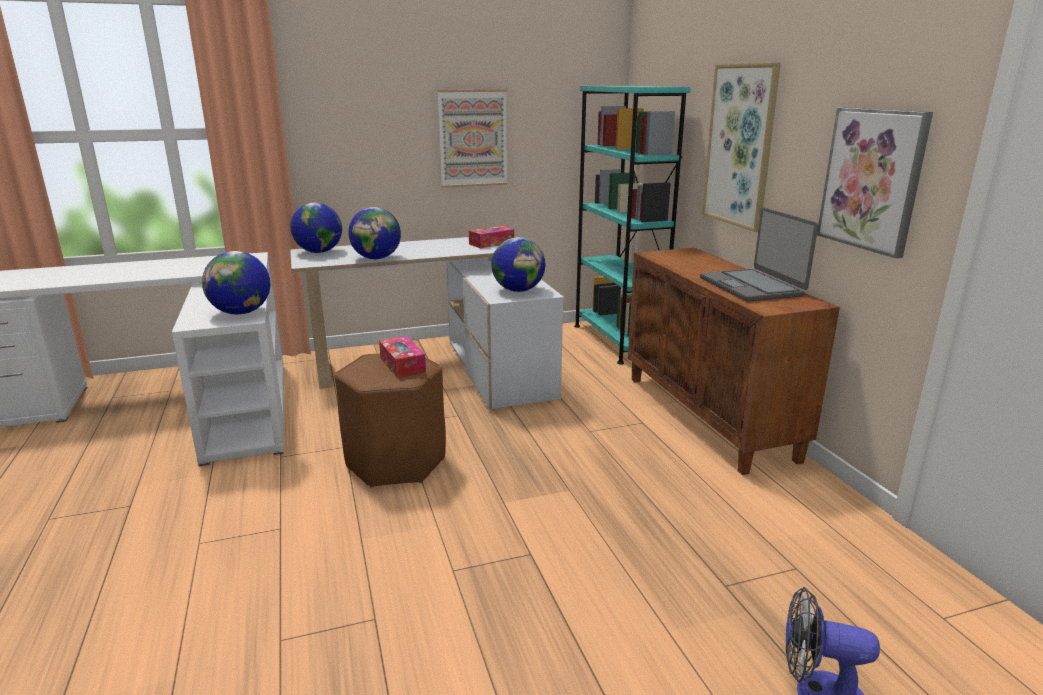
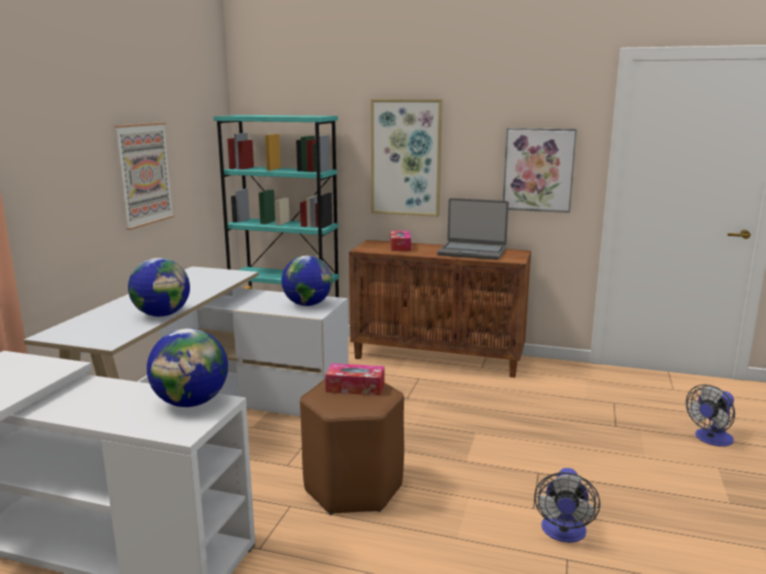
camera: 55 degrees left, 5 degrees down
(319, 252) = (74, 330): globe -> none
(421, 604) = (563, 533): none -> fan
(491, 243) = (211, 275): tissue box -> tissue box (400, 246)

